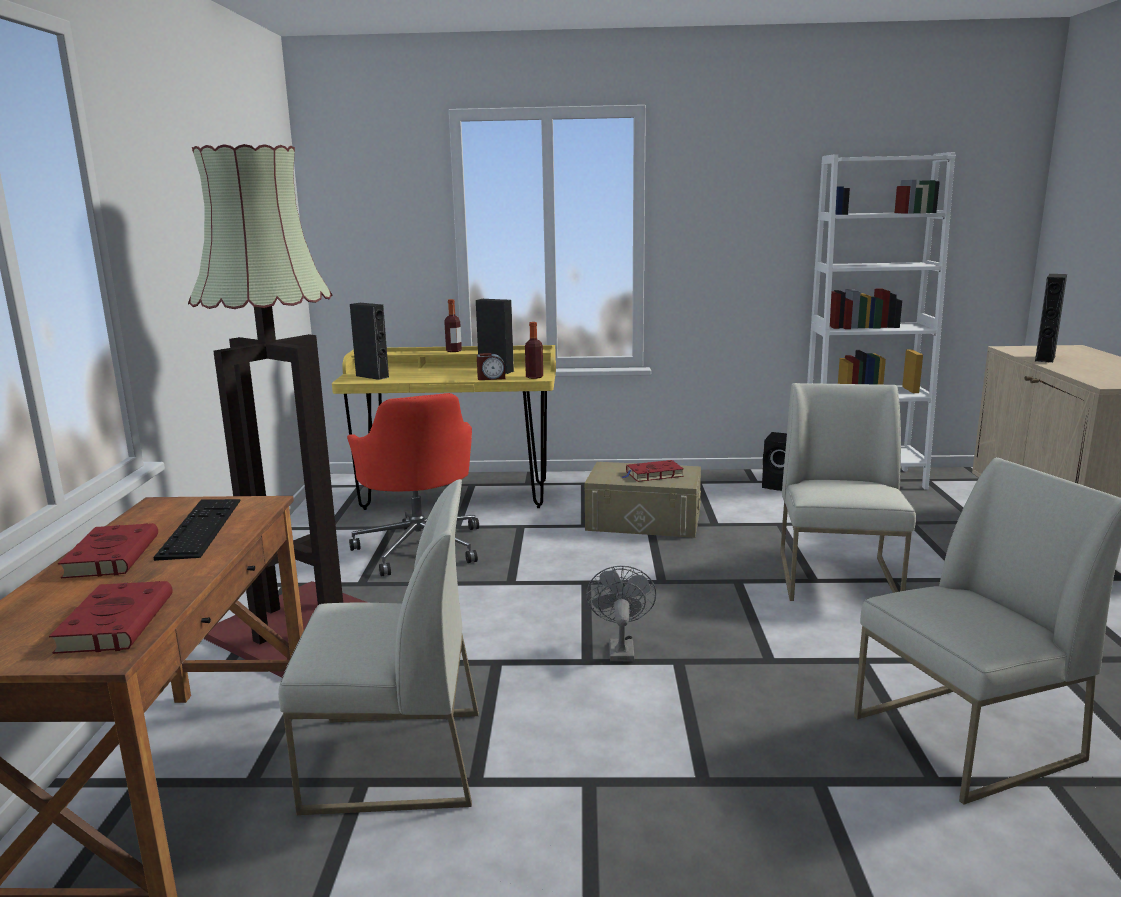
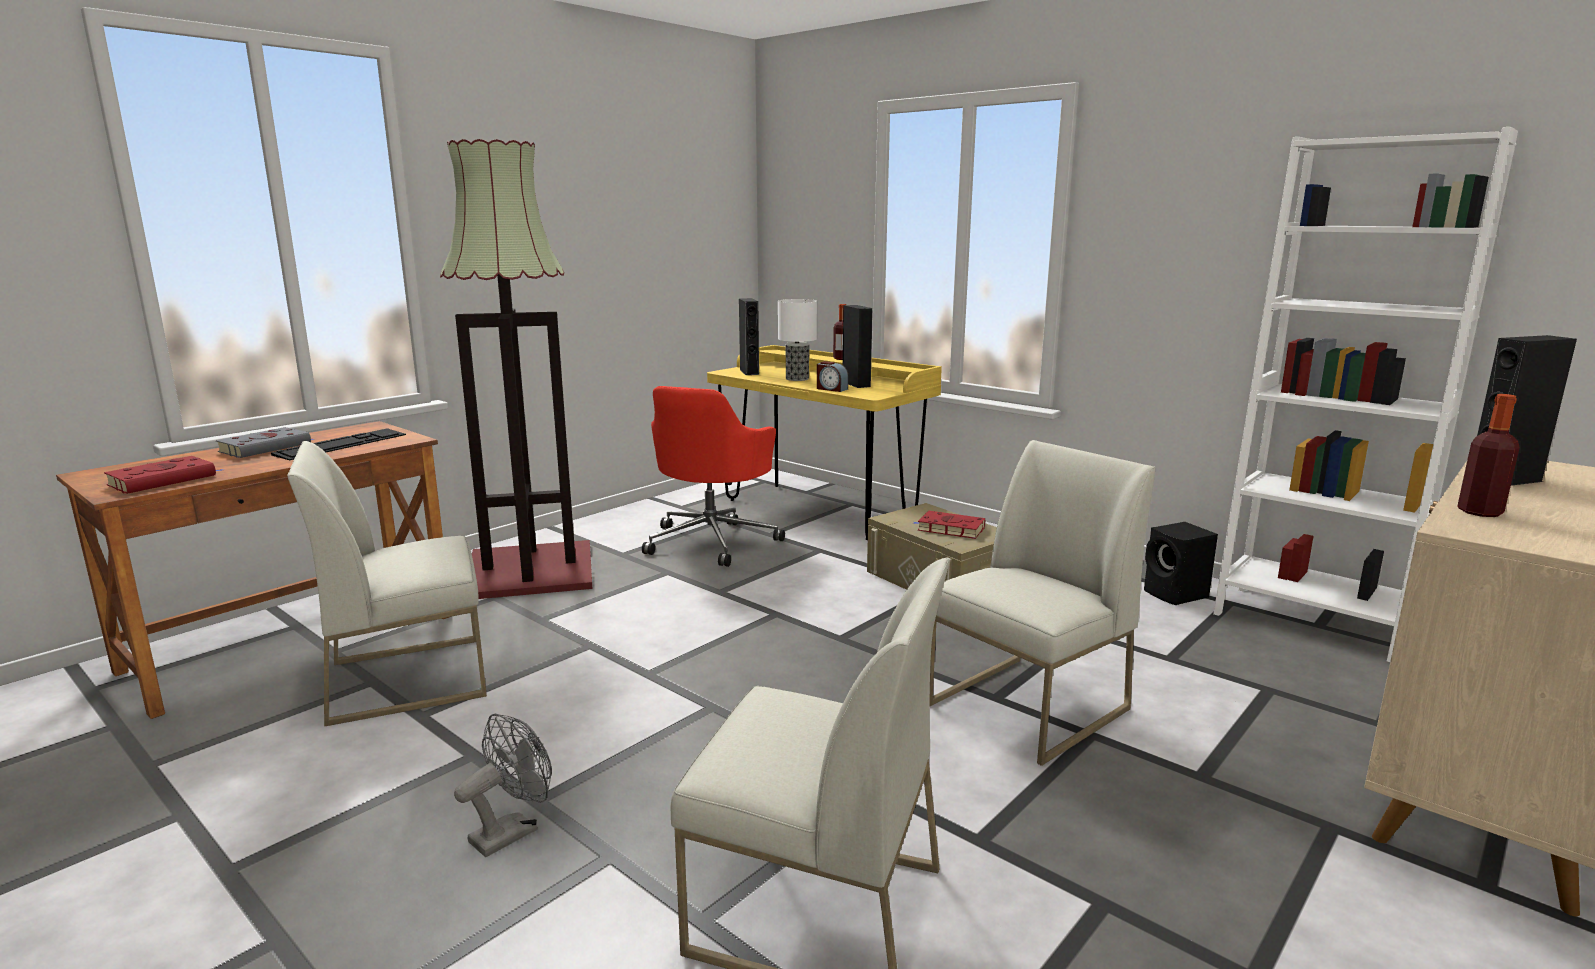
camera: 40 degrees right, 0 degrees up
(113, 556) = (267, 447): red book -> grey book
(393, 761) = (409, 678): white chair -> white chair turned 120 degrees clockwise
(434, 375) = (796, 379): none -> table lamp
(534, 377) = (869, 394): bottle -> bottle (1479, 512)
(620, 648) = (692, 675): grey fan -> grey fan (512, 831)

